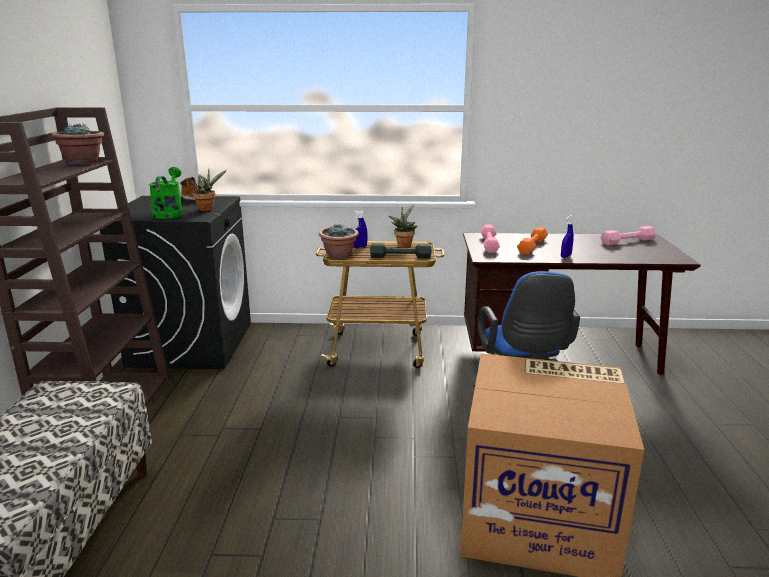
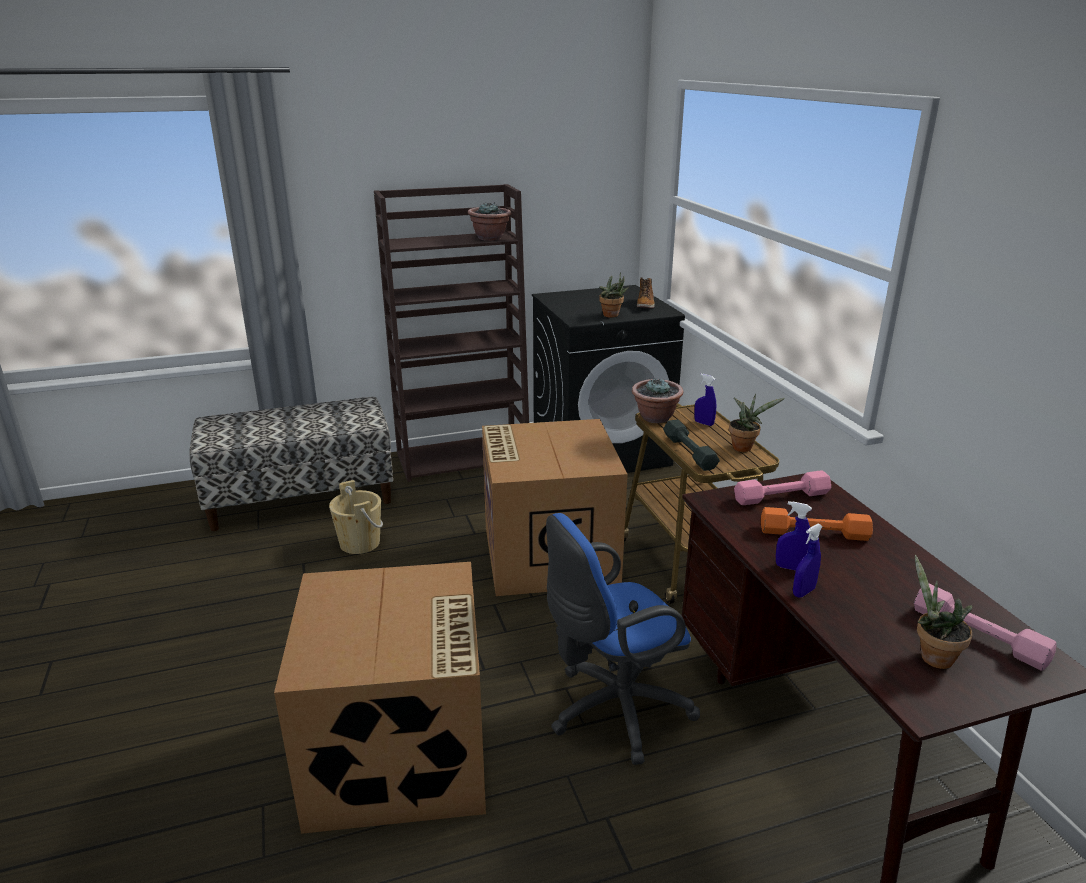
camera: 70 degrees right, 5 degrees up
(169, 213) = (582, 307): green watering can -> none
(209, 504) = (360, 543): none -> beige bucket
(323, 399) = (547, 554): none -> cardboard box
(589, 258) = (803, 592): none -> blue spray bottle
(643, 250) = (931, 656): none -> potted plant

